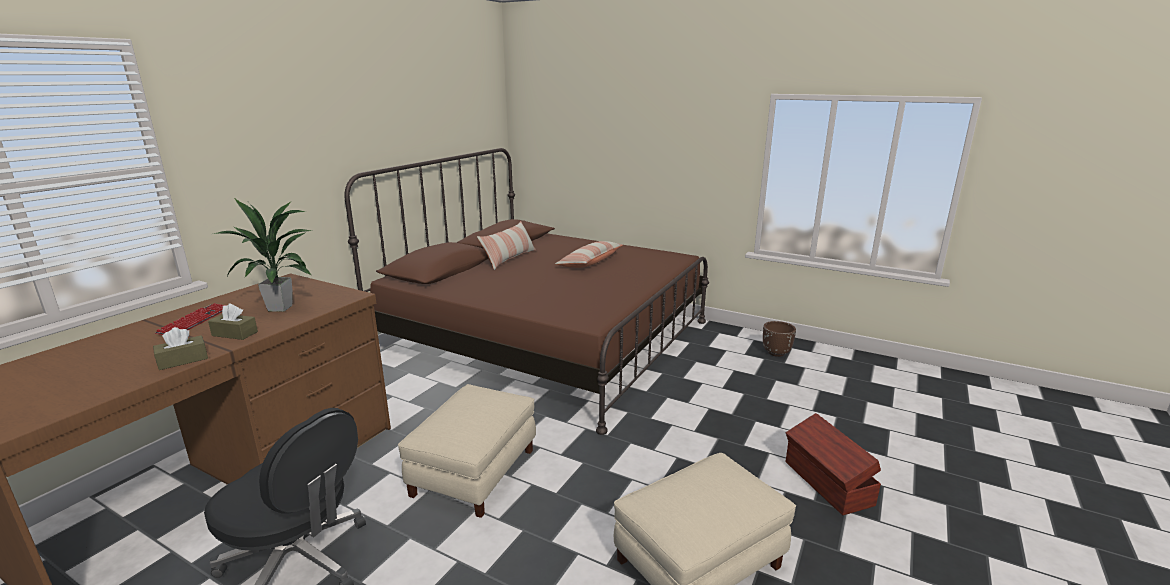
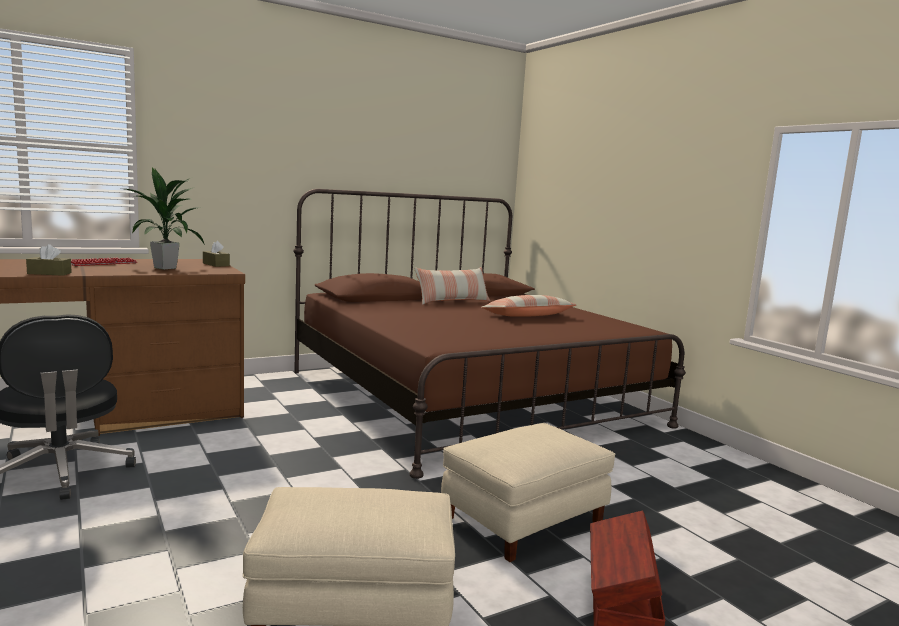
camera: 30 degrees right, 10 degrees down
(235, 334) = (107, 271): brown tissue box -> brown tissue box (216, 264)
(475, 473) = (261, 465): beige ottoman -> beige ottoman (524, 521)
(776, 353) = (738, 478): brown planter -> none

